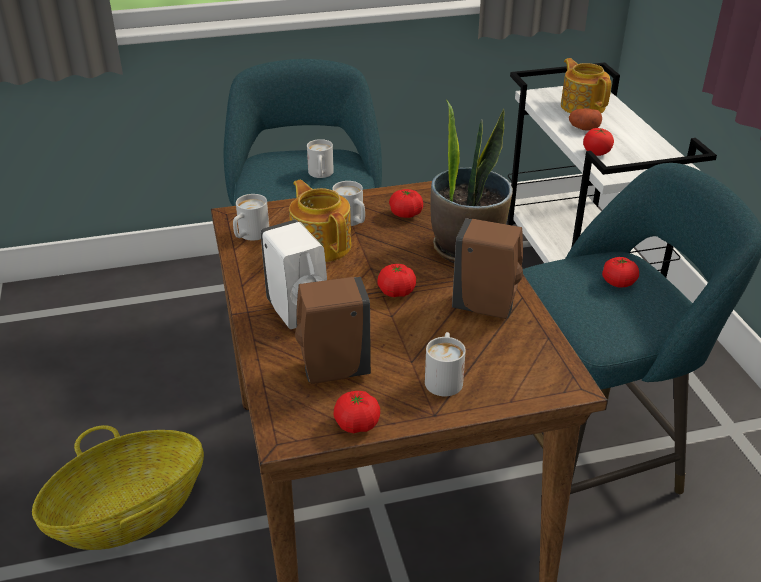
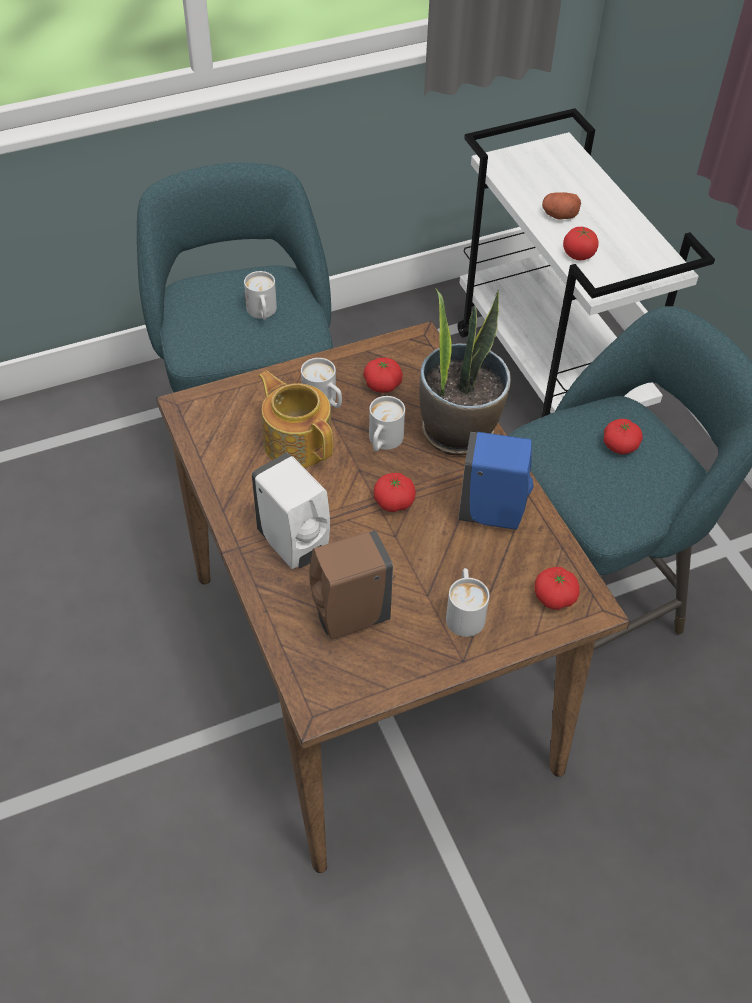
camera: 10 degrees left, 15 degrees up
(129, 513) = (104, 728): basket -> none
(250, 236) = (213, 436): white mug -> white mug (383, 442)
(357, 424) = (387, 682): tomato -> tomato (554, 597)
(487, 307) = (493, 513): brown soap dispenser -> blue soap dispenser
(582, 106) = (554, 177): teapot -> none

